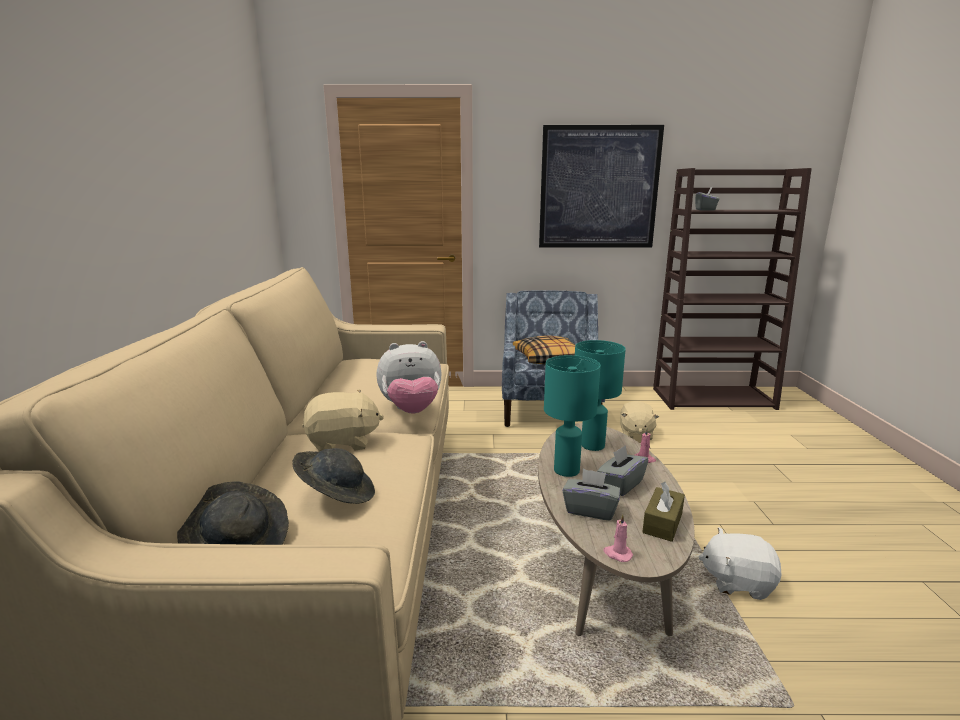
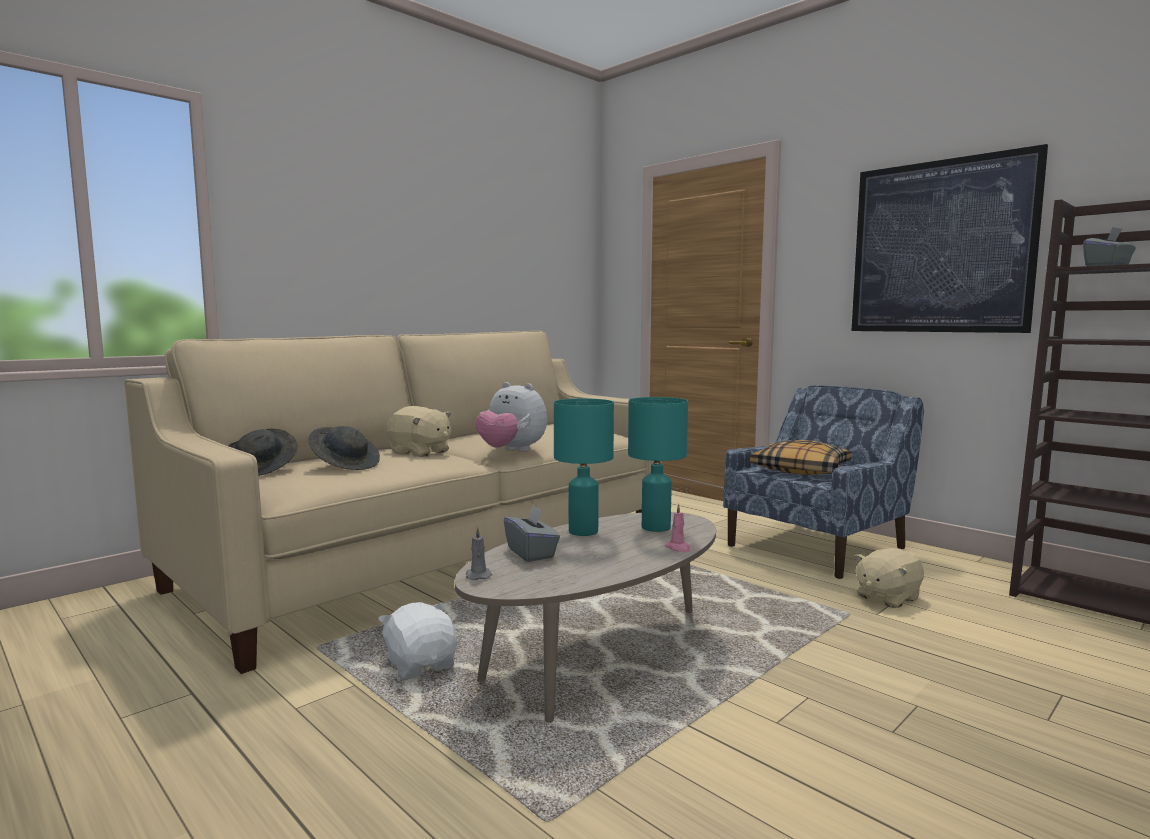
camera: 45 degrees right, 10 degrees down
(617, 554) = (478, 575): pink candle -> grey candle
(620, 484) = (602, 551): grey tissue box -> none
(662, 523) = (565, 578): brown tissue box -> none
(737, 581) = (710, 737): white plush toy -> white plush toy (421, 665)

